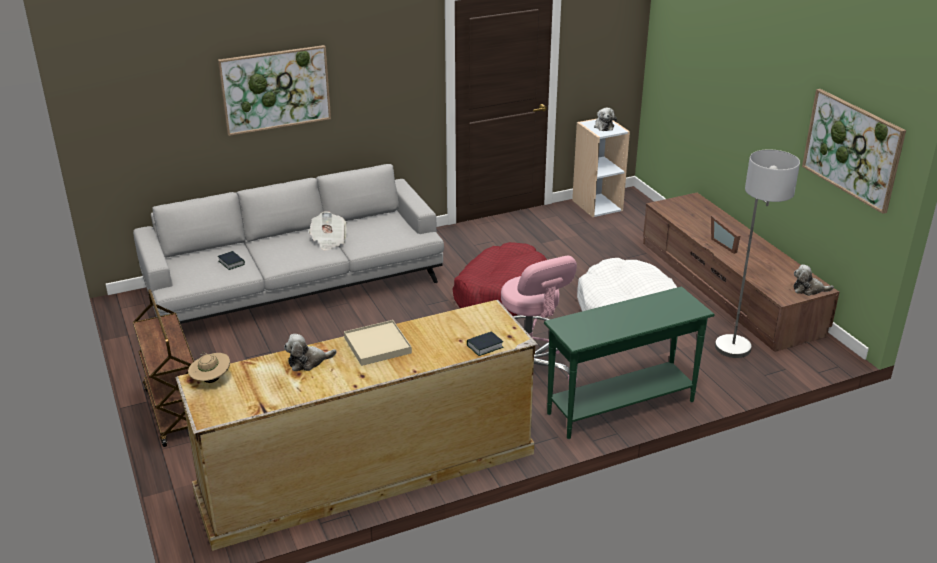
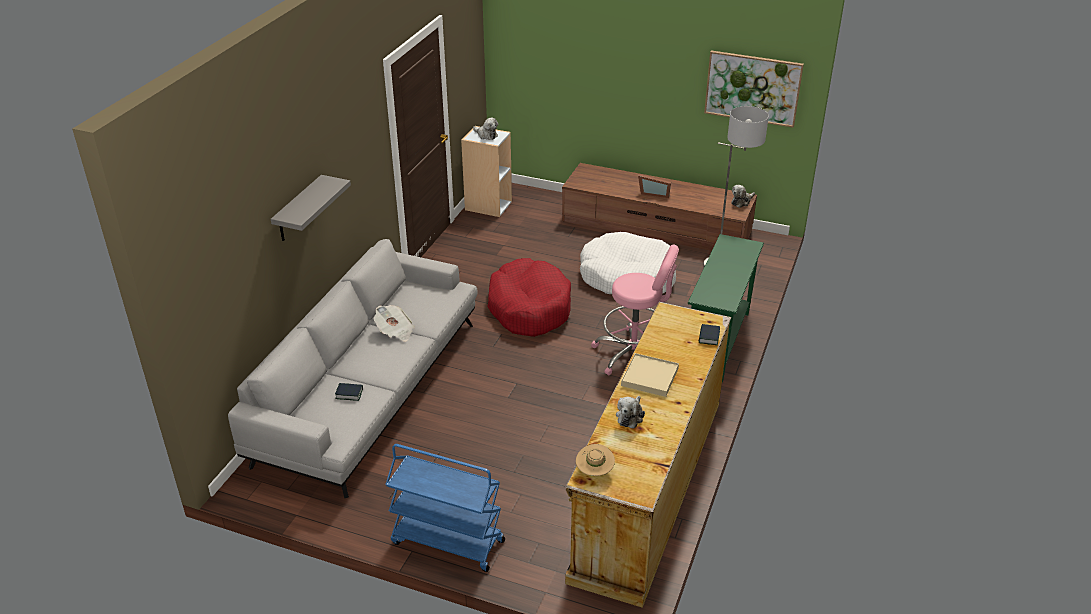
camera: 45 degrees left, 5 degrees up
(174, 411) = (447, 542): brown cart -> blue cart
(275, 89) = (298, 209): picture -> grey shelf

